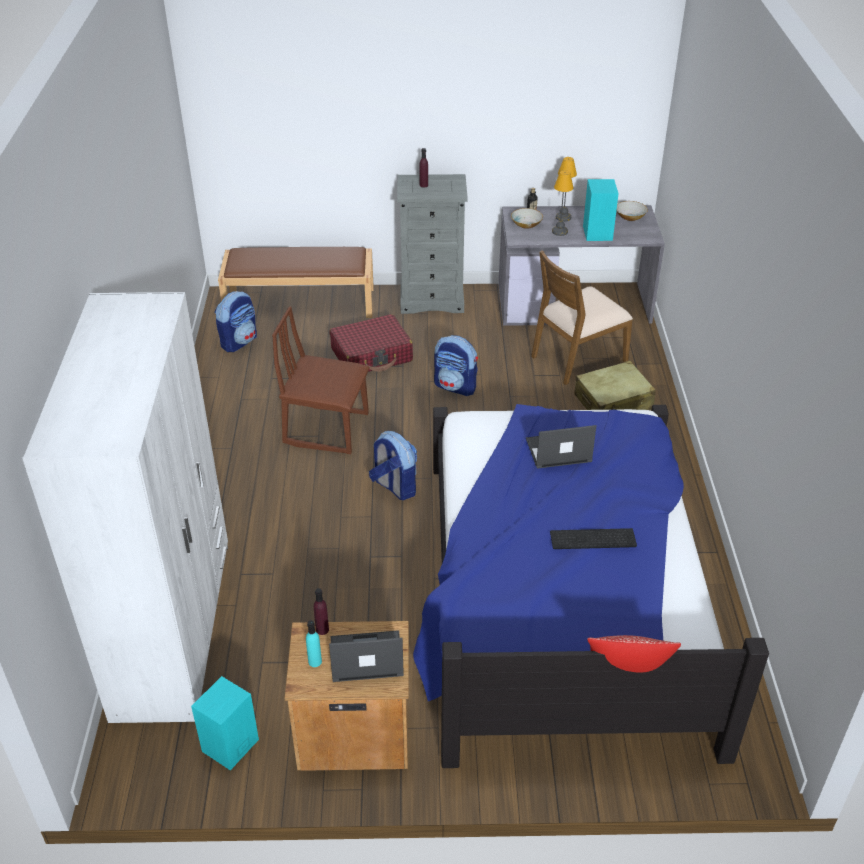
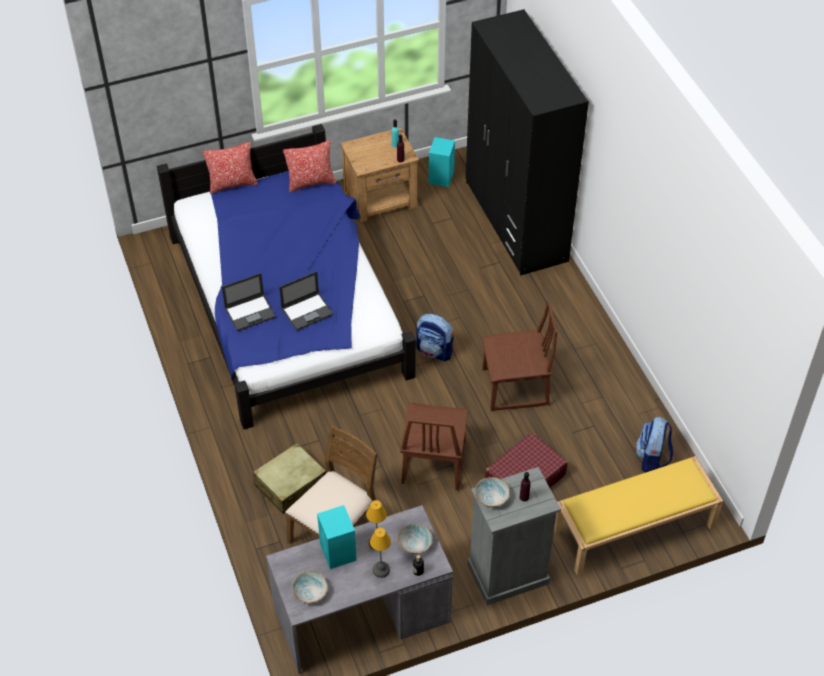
camera: 160 degrees right, 10 degrees up
(173, 628) = (515, 221): white wardrobe -> black wardrobe
(301, 303) = (633, 529): brown bench -> yellow bench
(365, 657) = (370, 153): laptop -> laptop (250, 312)
(451, 190) = (492, 497): none -> bowl
(456, 386) = (432, 462): backpack -> brown chair
(487, 642) = (311, 183): none -> pillow
(592, 540) = (267, 252): keyboard -> none

